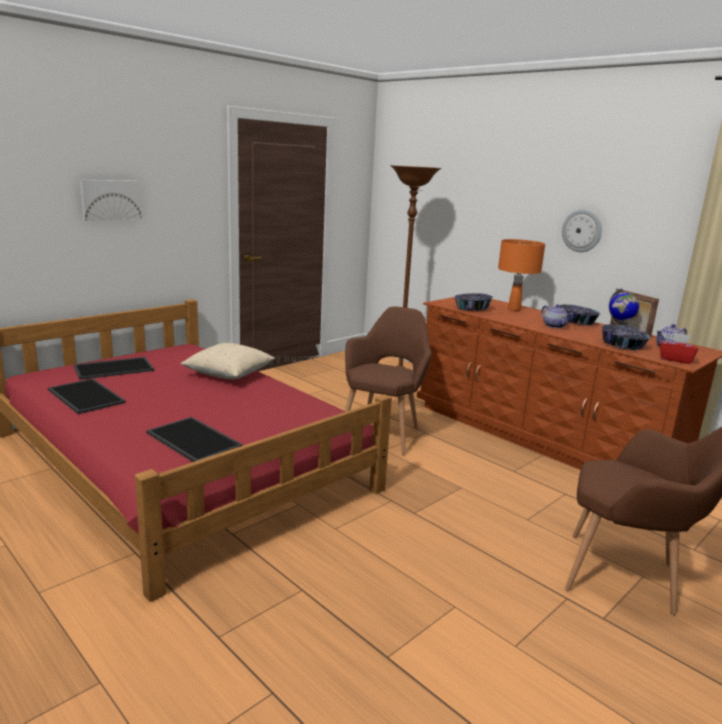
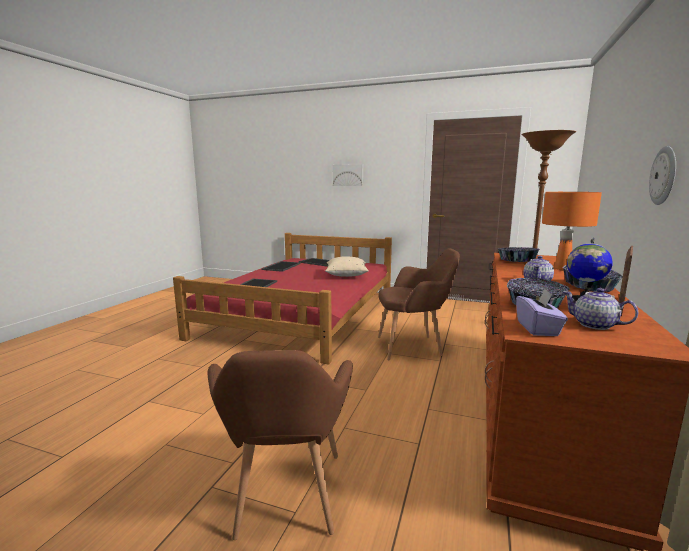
camera: 65 degrees right, 5 degrees down
(676, 359) = (538, 329): red tissue box -> purple tissue box

